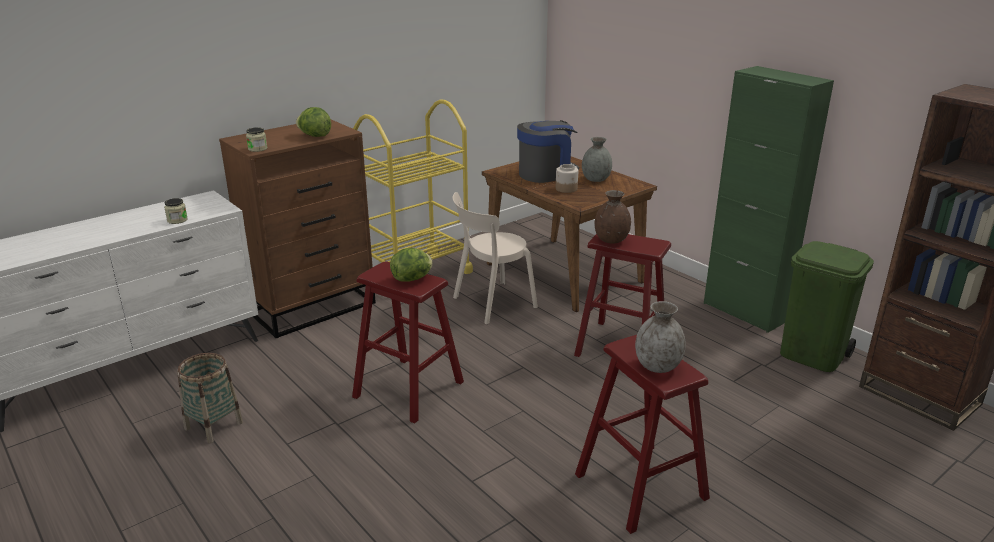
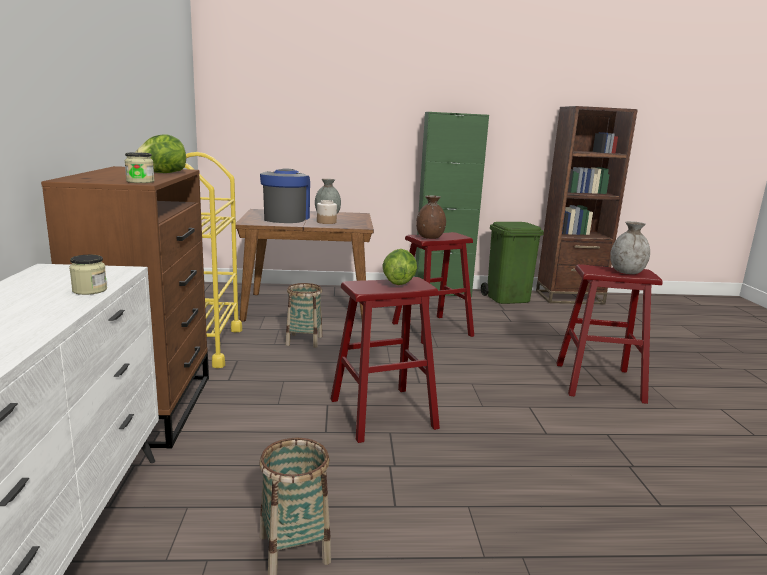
camera: 55 degrees left, 10 degrees down
(491, 303) = (304, 341): beige chair -> basket

